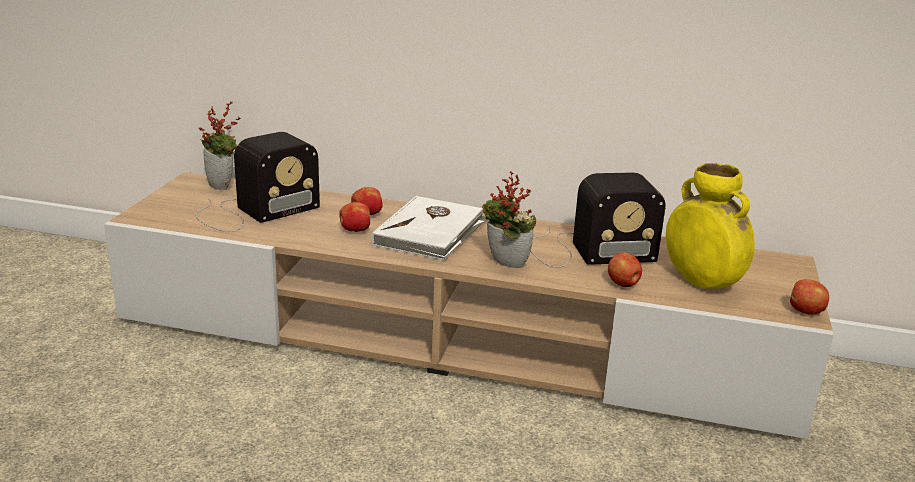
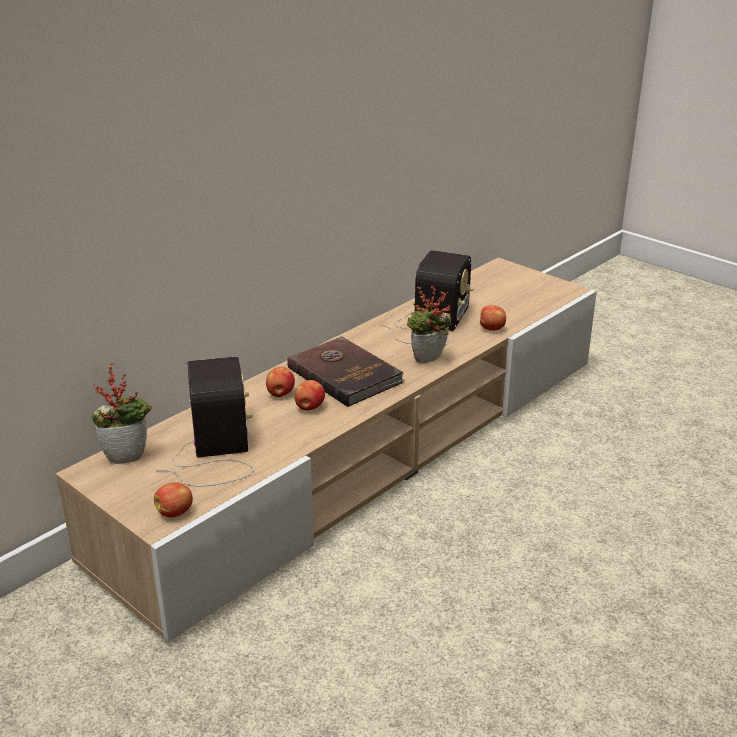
camera: 60 degrees left, 5 degrees up
(431, 232) = (345, 374): white book -> brown book
(702, 283) = (509, 303): yellow vase -> none
(806, 312) = (566, 287): apple -> apple (175, 512)

